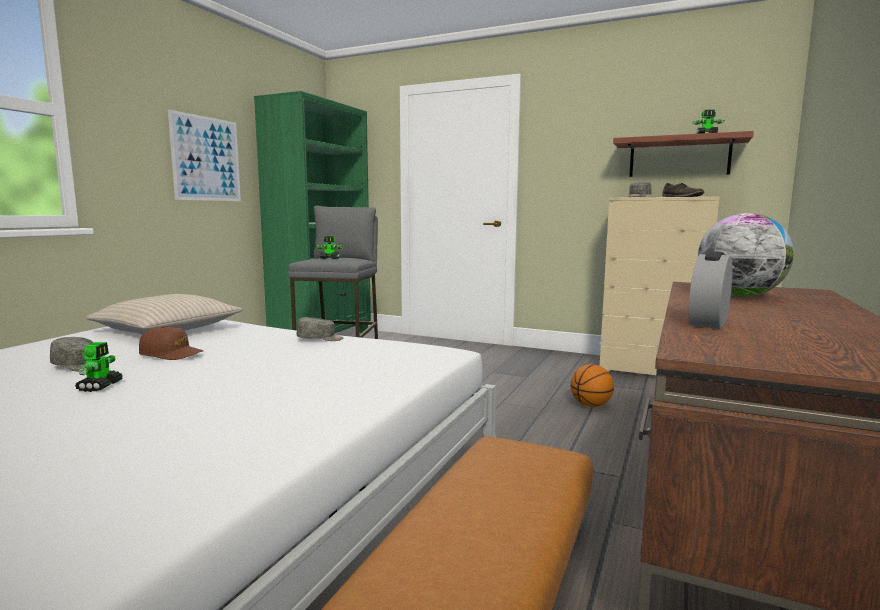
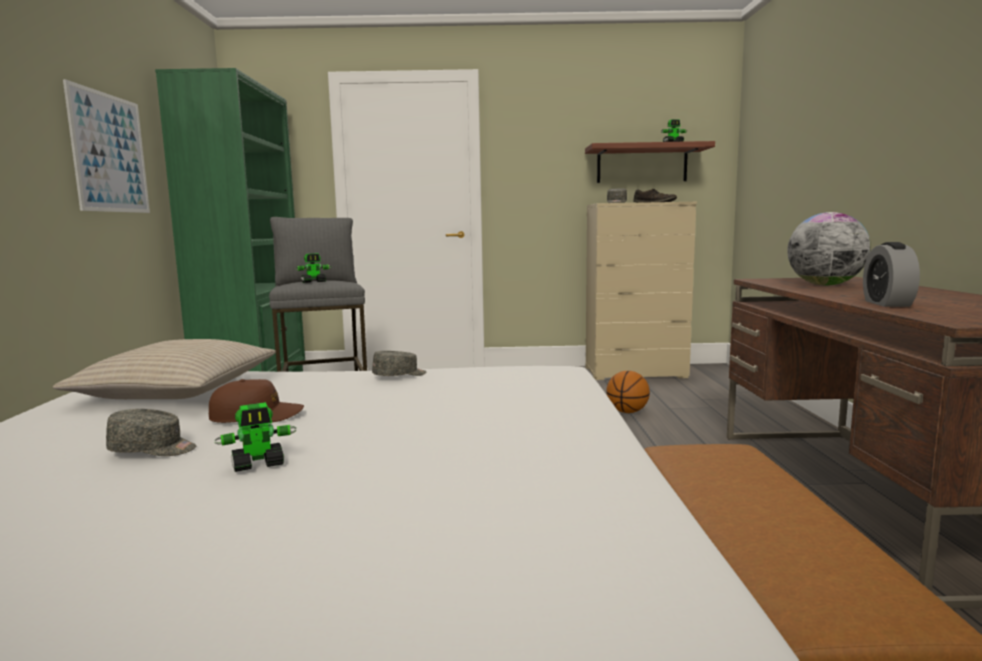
camera: 25 degrees left, 0 degrees up
(100, 386) = (259, 464): toy robot -> toy robot turned 90 degrees clockwise

